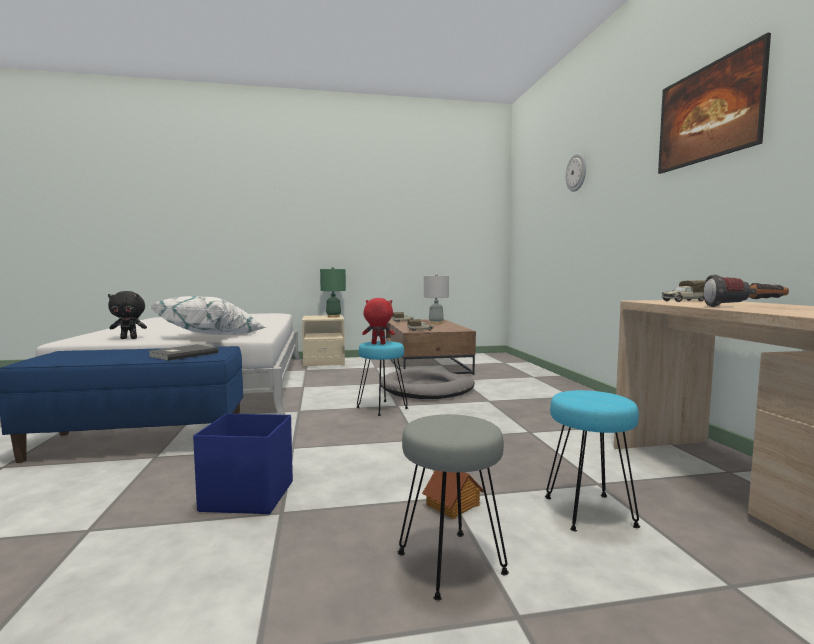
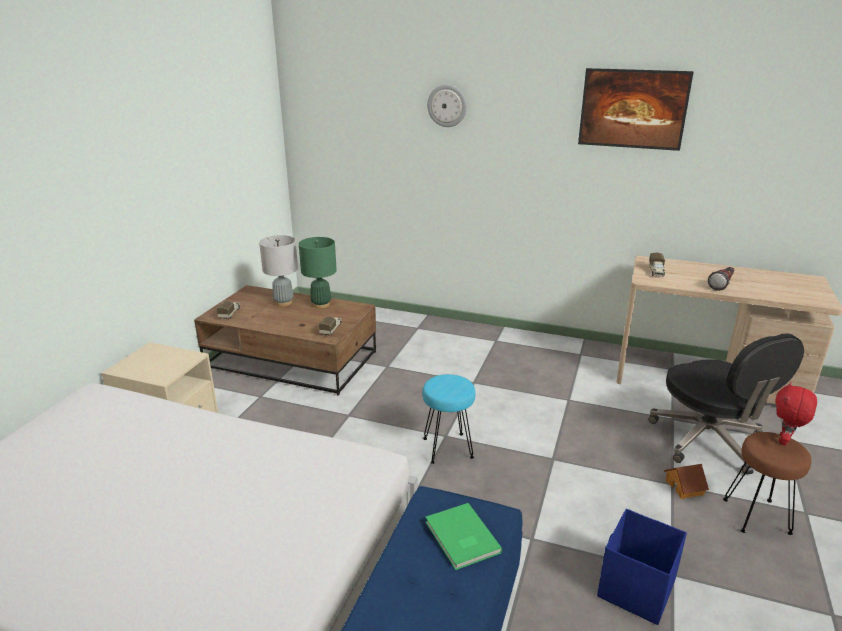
camera: 60 degrees left, 20 degrees up
(129, 338) = (276, 587): black plush toy -> none
(182, 354) = (461, 538): grey book -> green book
(212, 336) = (328, 496): white pillow -> none
(333, 316) = (167, 354): green table lamp -> green table lamp (321, 304)
(378, 344) = (456, 389): red plush toy -> red plush toy (785, 441)
(427, 389) = (402, 398): grey dog bed -> none
(451, 564) = (757, 516): grey stool -> brown stool
(588, 512) = (708, 441): turquoise stool -> black office chair

